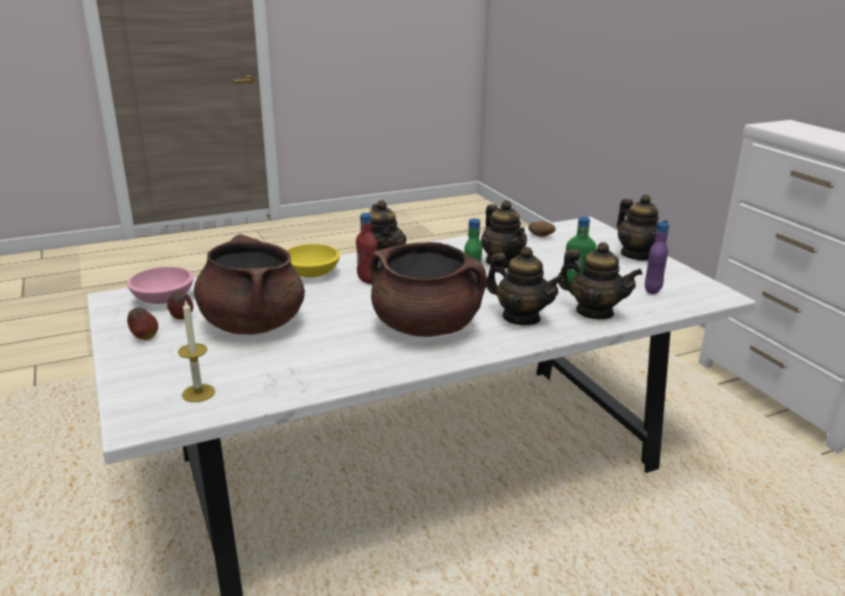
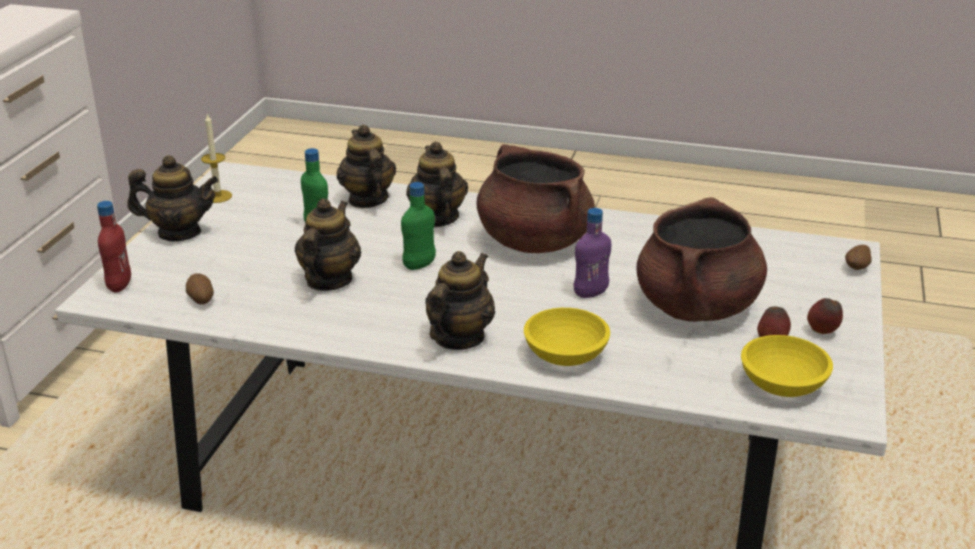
camera: 140 degrees left, 5 degrees up
(125, 405) = (857, 268): none -> potato
(164, 299) = (781, 386): pink bowl -> yellow bowl
(198, 393) = (789, 256): candle -> candle (218, 196)
(367, 280) = (513, 317): red bottle -> red bottle (119, 285)
(637, 255) = (179, 233): teapot -> teapot turned 75 degrees clockwise
(652, 290) = (270, 197): purple bottle -> purple bottle (590, 293)

